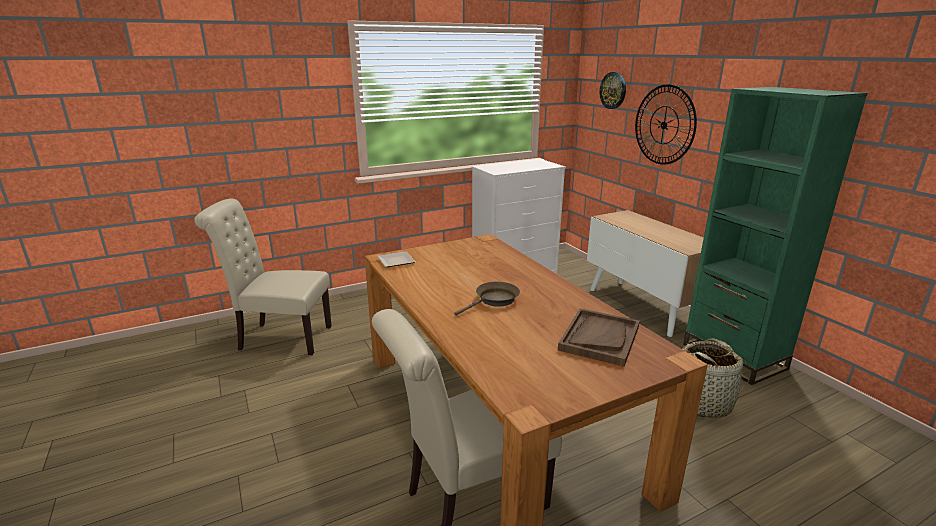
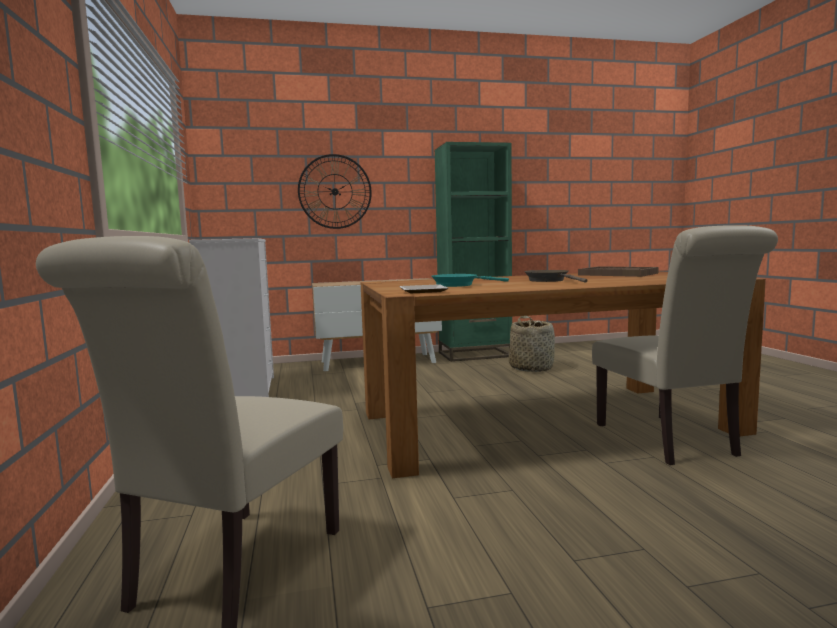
camera: 75 degrees left, 15 degrees down
(452, 267) = (458, 285): none -> turquoise frying pan
(613, 90) = (256, 164): wall clock -> none

